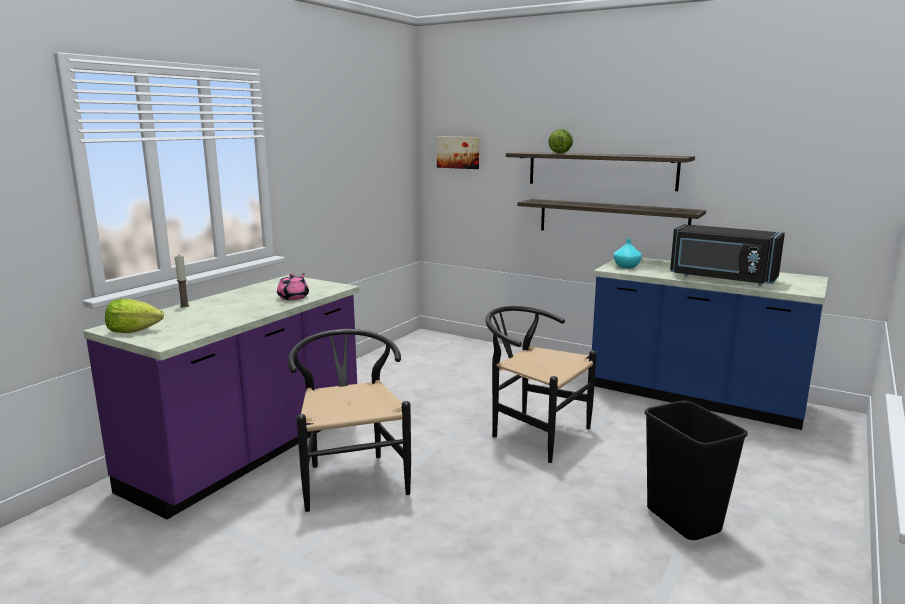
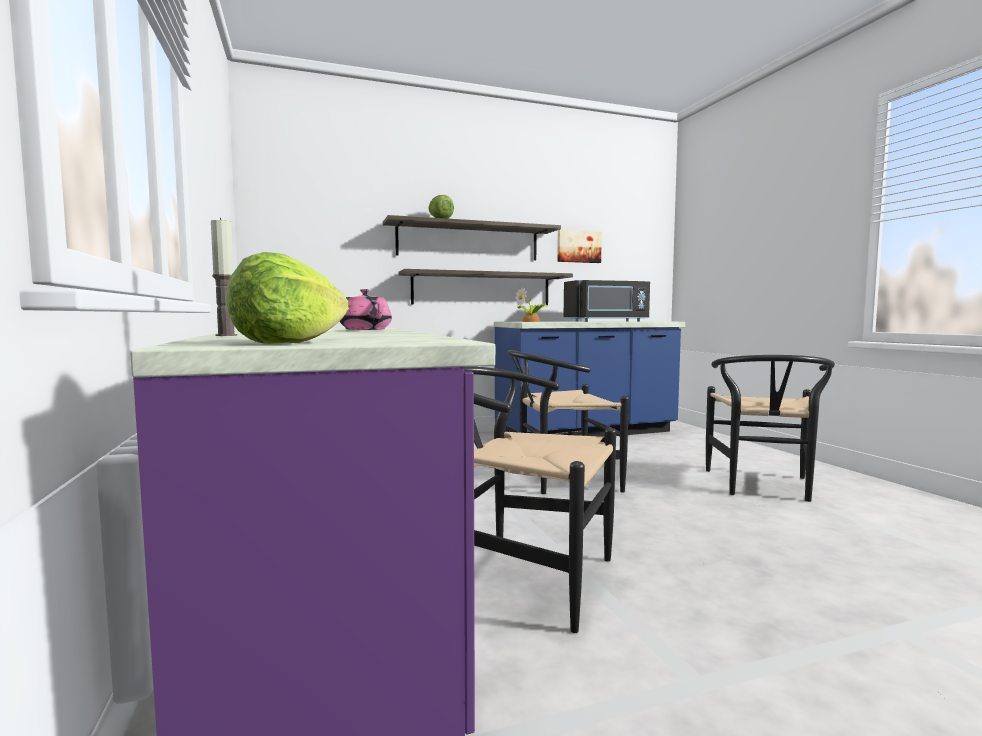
camera: 50 degrees left, 10 degrees down
(458, 152) = (300, 219): picture -> picture (578, 246)
(627, 267) = (532, 321): turquoise vase -> potted plant
(681, 520) = (762, 487): black trash can -> black chair

